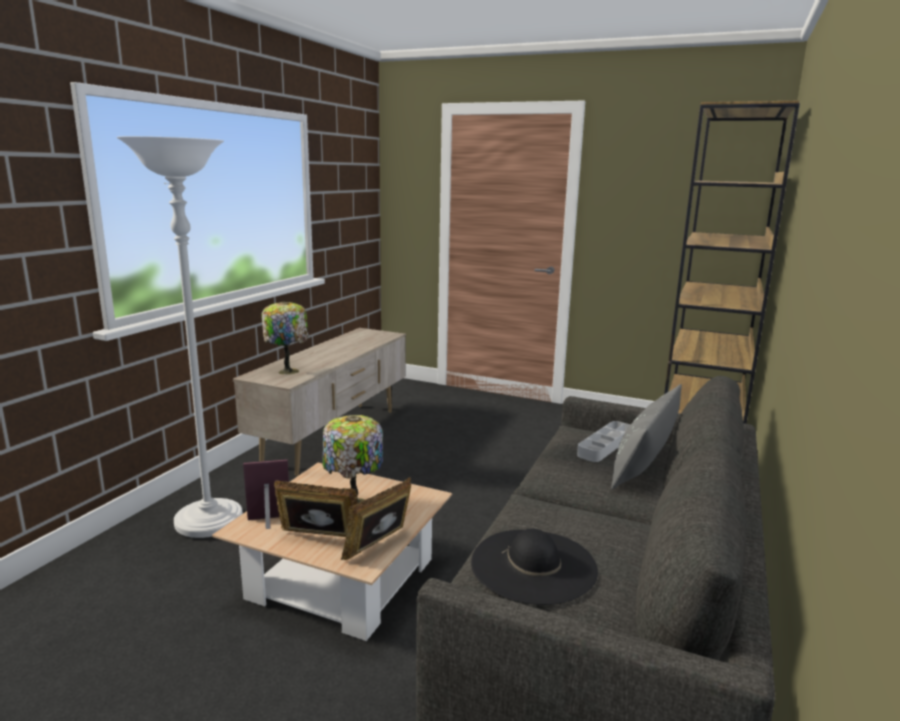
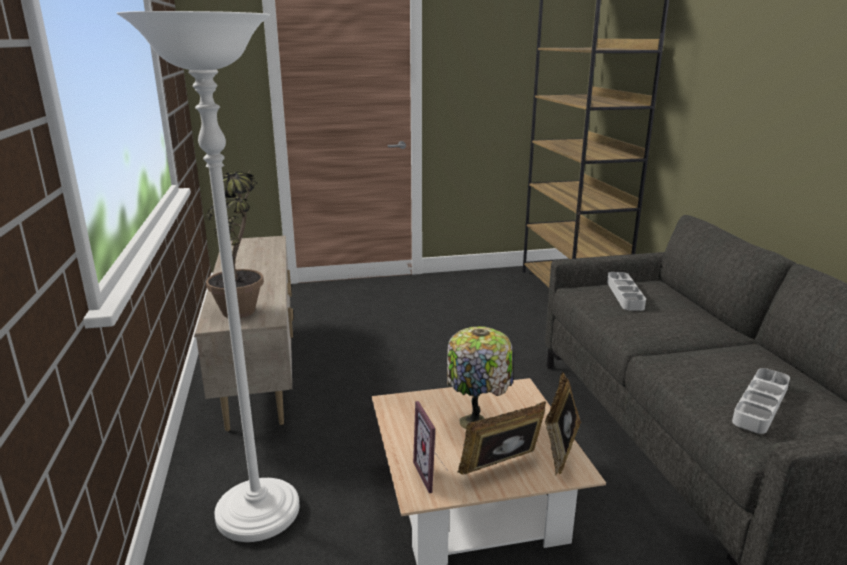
camera: 35 degrees left, 5 degrees up
(269, 523) = (434, 474): picture frame -> picture frame turned 60 degrees counterclockwise
(288, 371) = (243, 306): table lamp -> potted plant
(534, 565) = (760, 405): black hat -> grey tray
(643, 463) = (669, 300): grey pillow -> none

